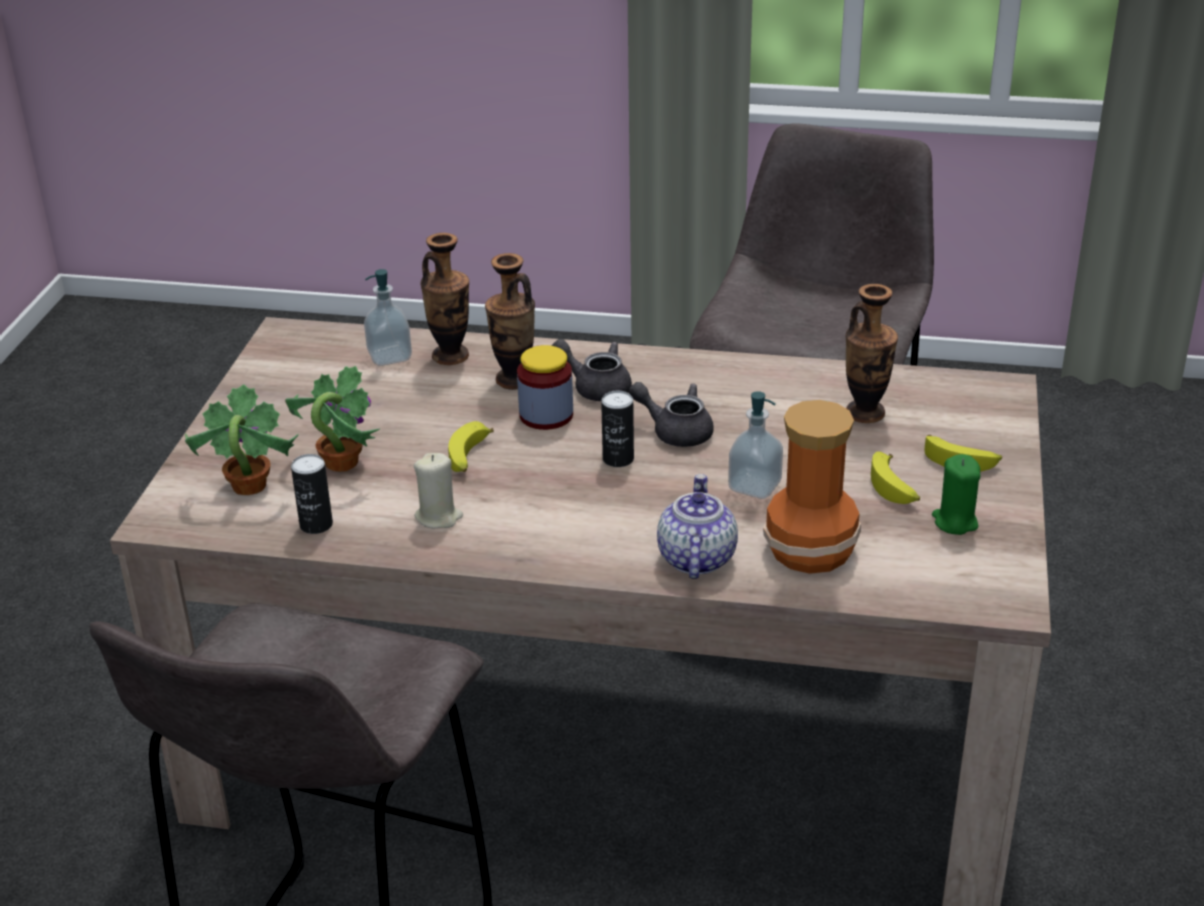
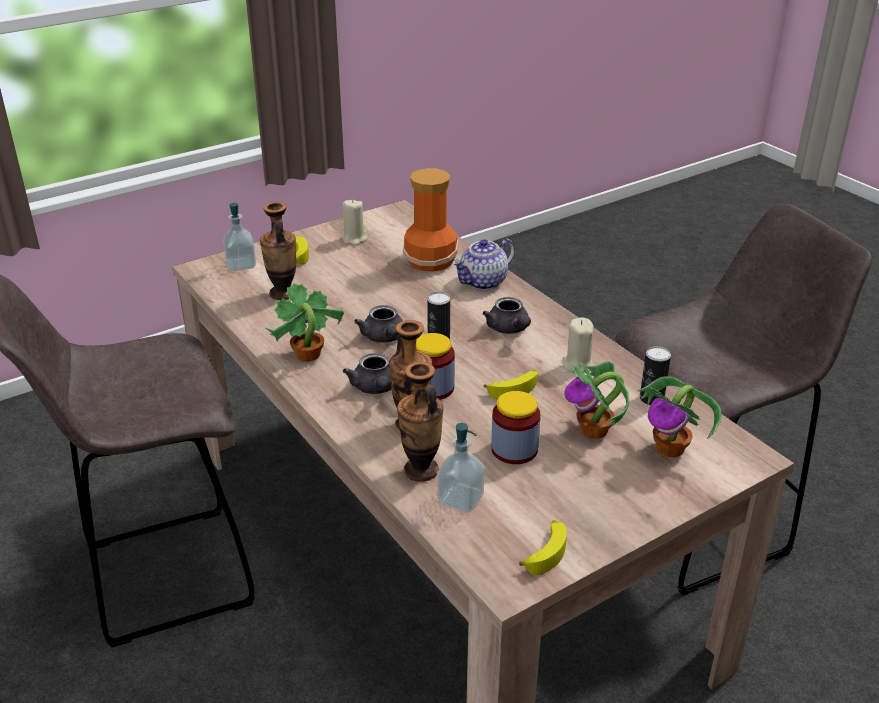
camera: 135 degrees left, 0 degrees up
(395, 409) = (514, 449): none -> jar
(568, 515) = (509, 329): none -> grey teapot
(710, 377) = (307, 355): none -> potted plant
(754, 486) = (401, 293): soap dispenser -> soap dispenser (241, 265)
(894, 488) = (347, 261): banana -> banana (545, 552)
(955, 522) = (354, 239): green candle -> beige candle

